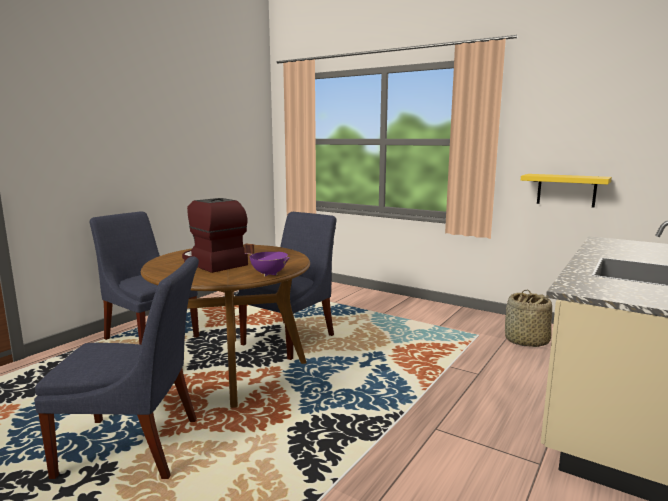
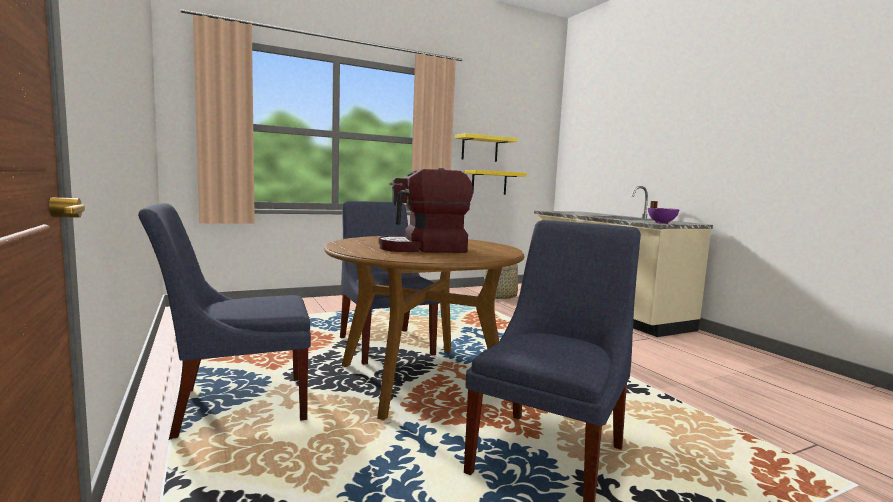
camera: 60 degrees left, 5 degrees down
(269, 274) = (499, 246): purple cooking pot -> purple cooking pot (661, 223)
(552, 145) = (479, 149): none -> yellow shelf

